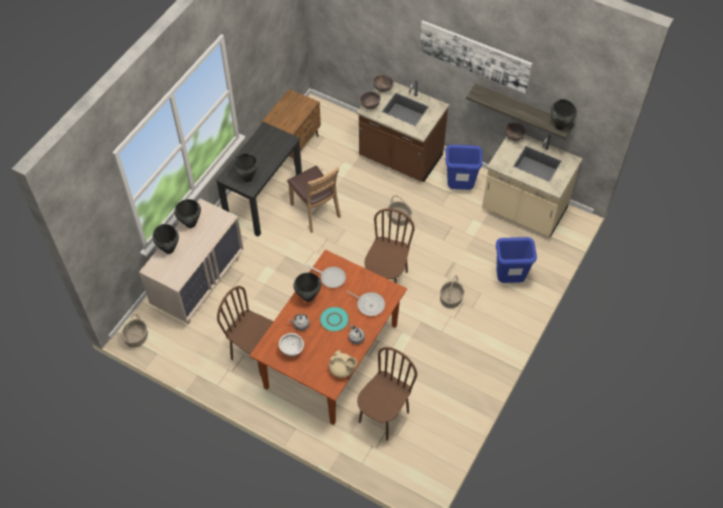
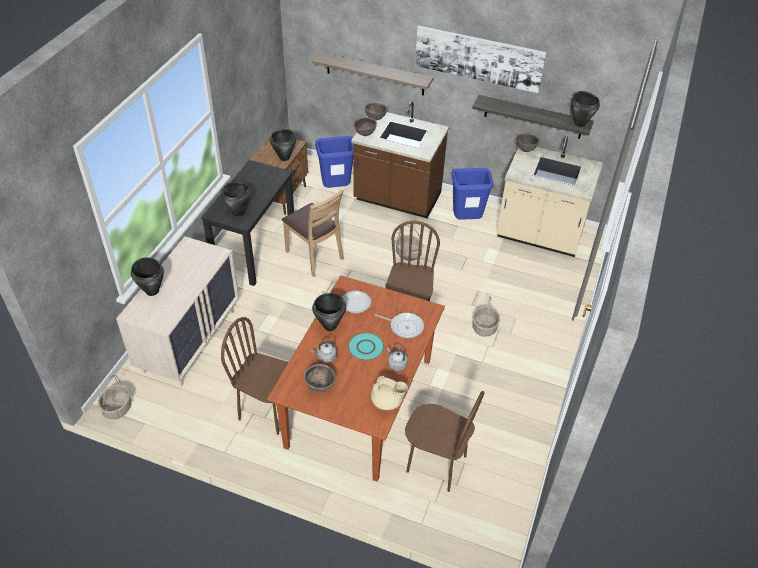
camera: 10 degrees left, 10 degrees down
(191, 224) = (176, 263): black cooking pot -> black cooking pot (284, 158)
(292, 350) = (320, 387): white bowl -> brown bowl
(383, 417) = (436, 464): brown chair -> brown chair turned 90 degrees clockwise
(385, 49) = (375, 74): none -> shelf
(509, 280) = (543, 302): blue trash can -> blue trash can (336, 189)

